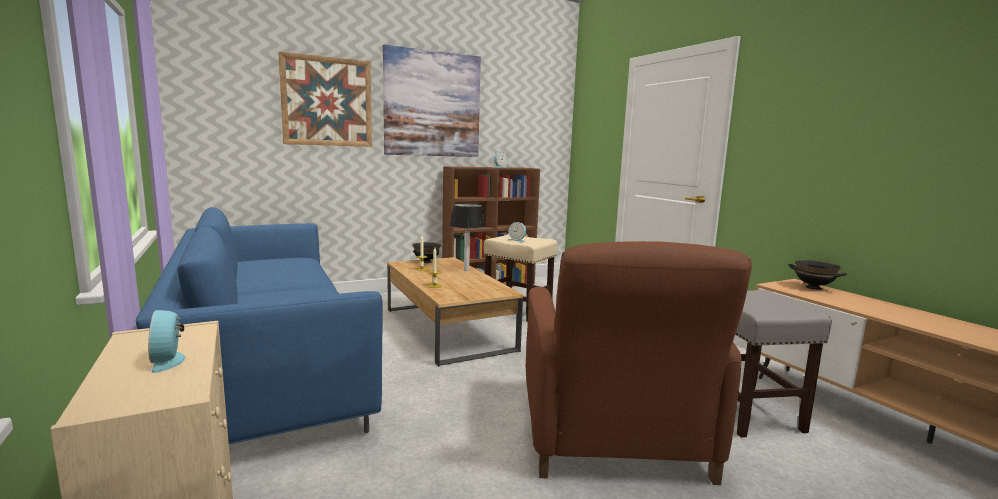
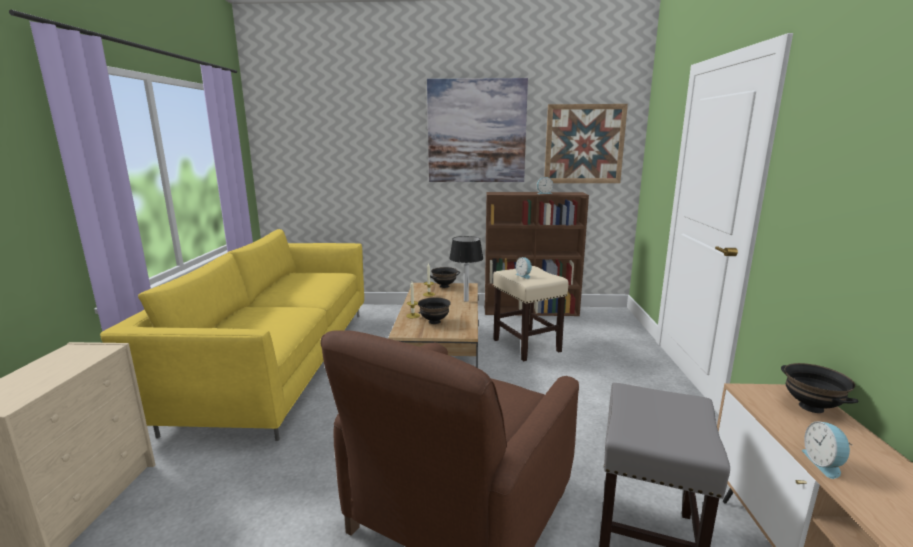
camera: 30 degrees right, 5 degrees up
(169, 360) = (49, 374): alarm clock -> alarm clock (824, 463)
(266, 366) = (278, 362): blue sofa -> yellow sofa
(327, 102) = (379, 136): picture -> picture (584, 144)
(463, 287) = (434, 321): none -> black bowl

